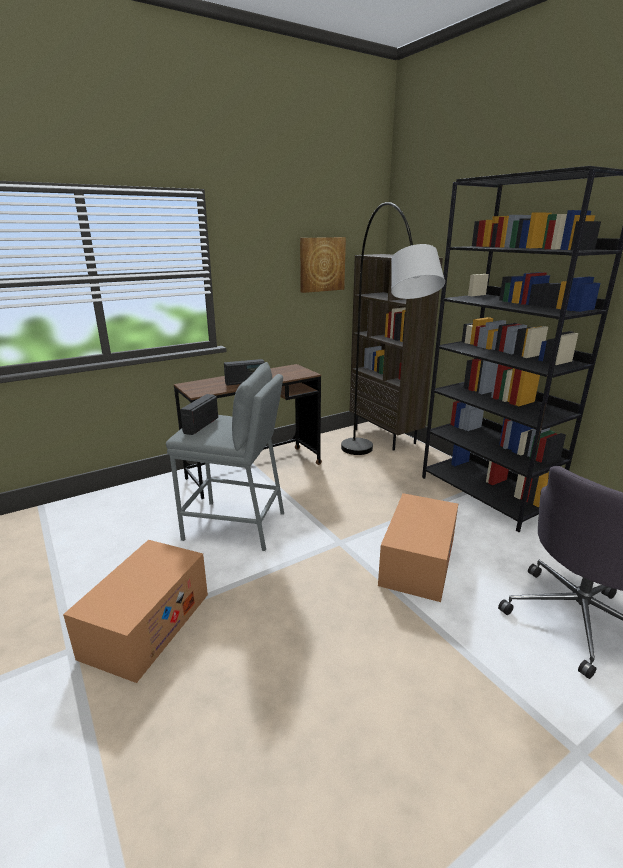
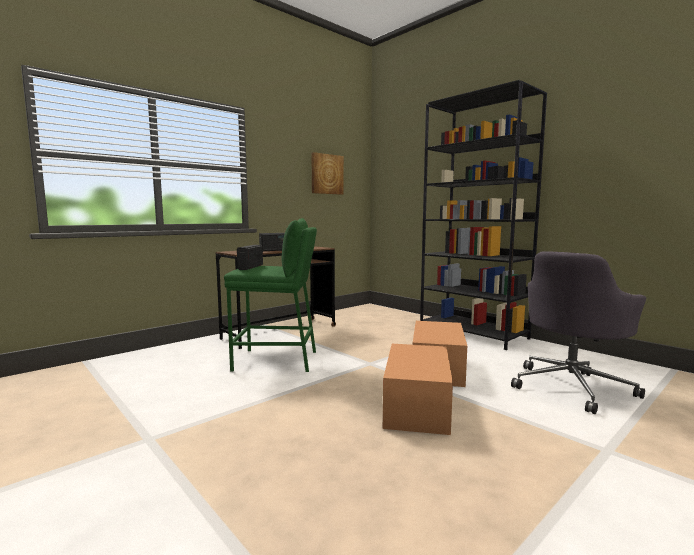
camera: 10 degrees left, 15 degrees down
(146, 625) = (217, 419): cardboard box -> cardboard box (416, 406)
(235, 526) = (276, 360): grey stool -> green stool
(377, 476) = (384, 329): grey floor lamp -> none
(385, 436) = (381, 310): brown bookcase -> none

